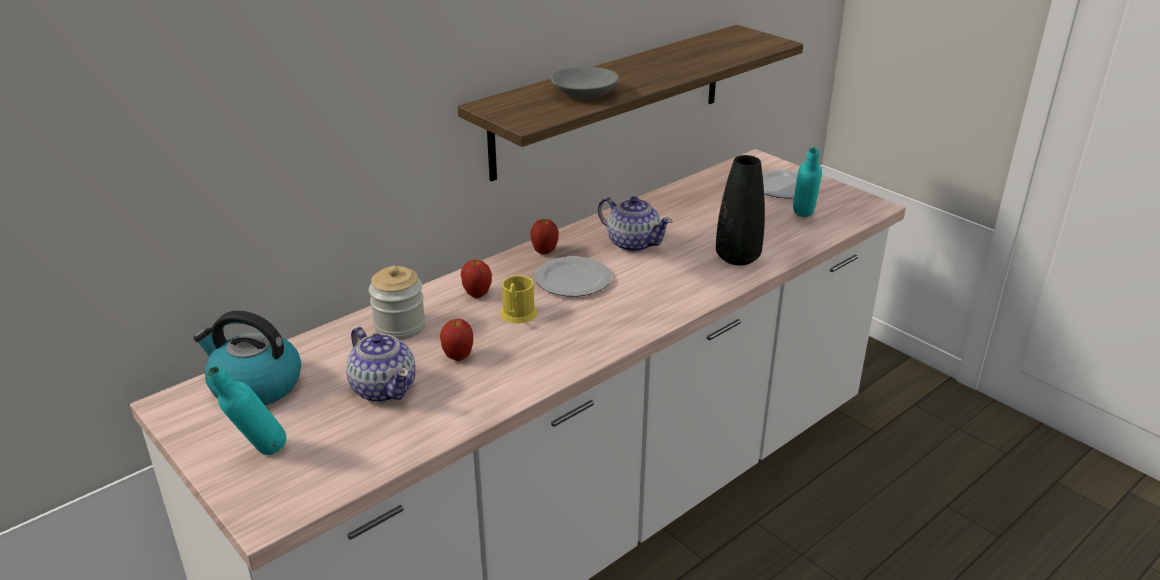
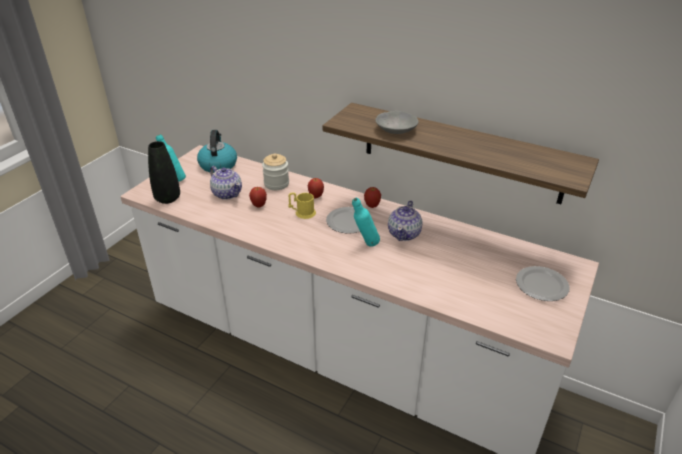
camera: 70 degrees right, 5 degrees up
(384, 388) = (227, 193): teapot -> teapot turned 75 degrees counterclockwise
(737, 258) = (416, 278): black vase -> black vase (168, 198)
(803, 218) = (498, 302): turquoise bottle -> turquoise bottle (365, 244)

